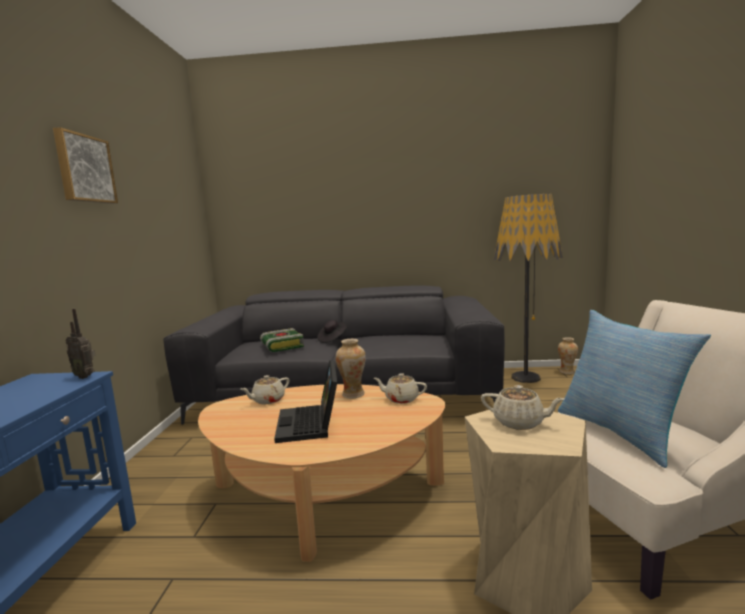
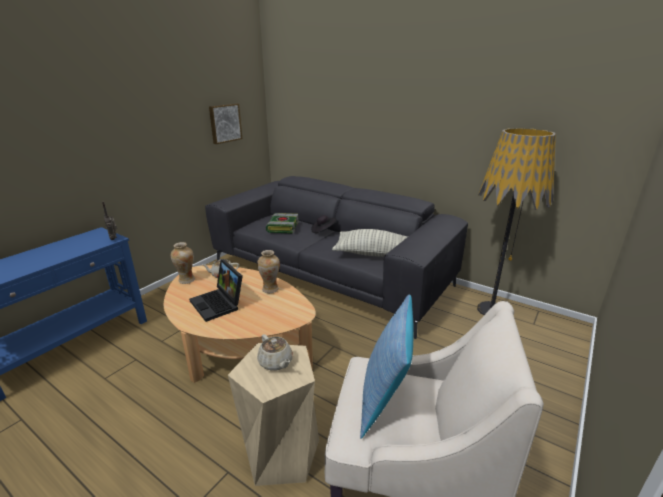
camera: 30 degrees right, 15 degrees up
(84, 169) = (143, 92): picture -> picture (224, 123)
(311, 424) = (219, 304): laptop -> laptop turned 60 degrees counterclockwise
(401, 399) = (290, 305): beige teapot -> none
(415, 342) = (372, 253): none -> pillow
(567, 372) = (542, 318): vase -> vase (186, 280)

